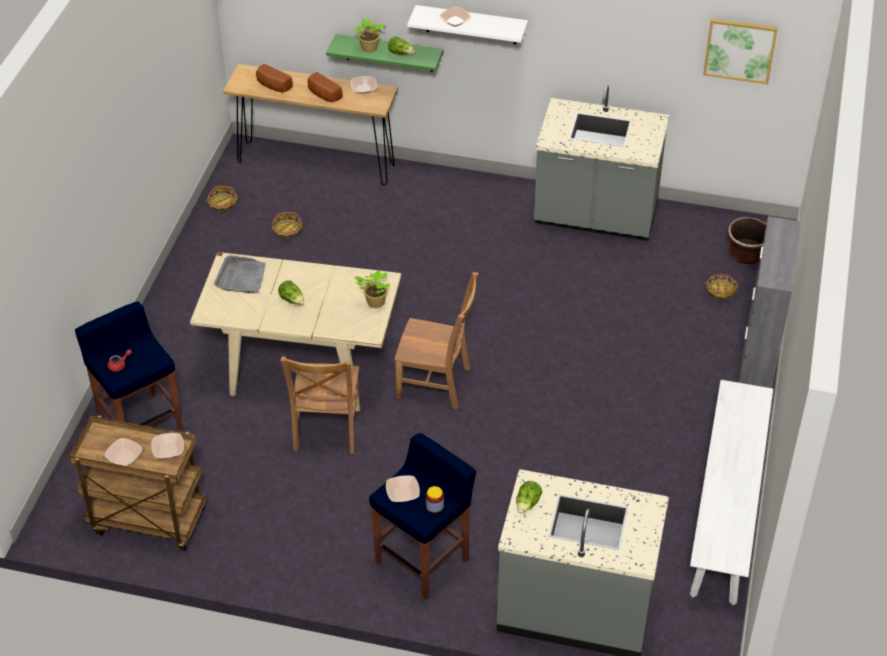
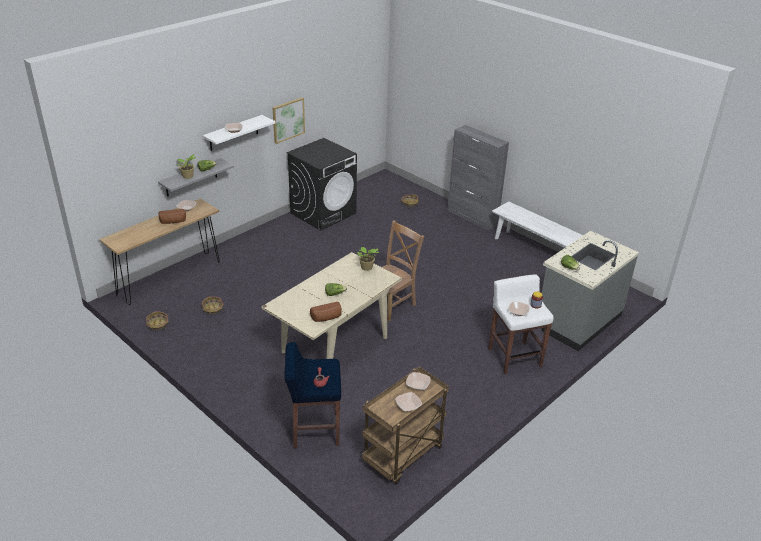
camera: 60 degrees left, 10 degrees down
(241, 277) = (295, 305): grey tray -> none
(272, 86) = (139, 234): bread -> bread (327, 318)
(326, 430) = (391, 355): brown chair -> none
(389, 53) = (191, 178): green shelf -> grey shelf
(423, 560) = (514, 357): blue stool -> white stool
(595, 217) = (323, 213): grey counter -> black washing machine
(740, 50) = (355, 83): picture -> picture (288, 120)
(746, 254) = (393, 188): brown planter -> none

